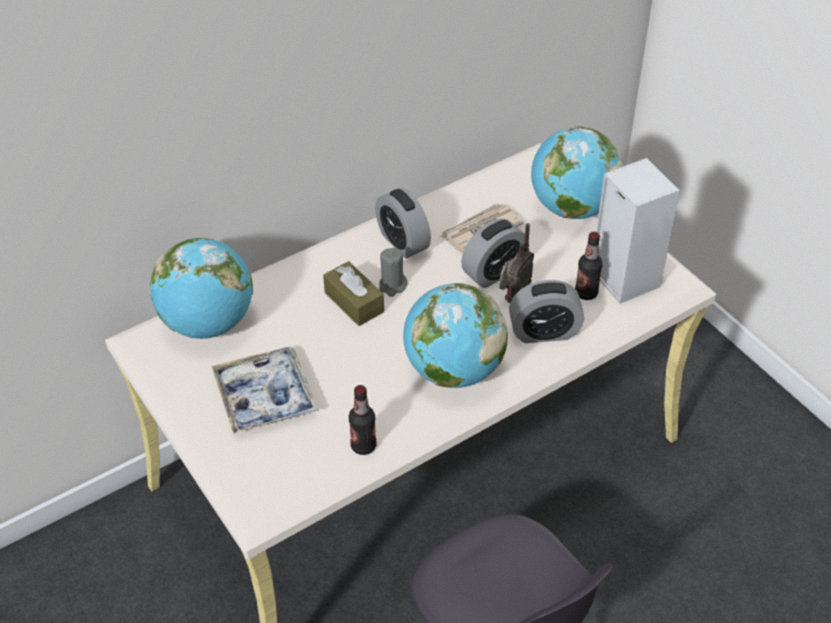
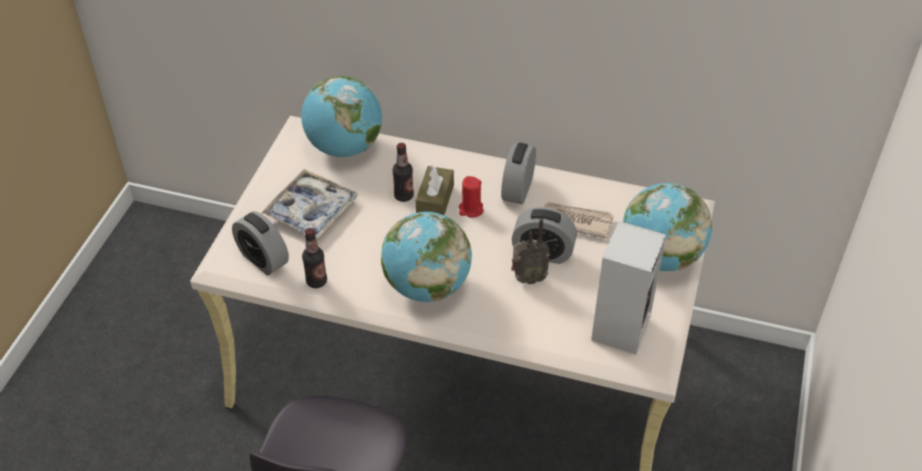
camera: 50 degrees right, 0 degrees up
(392, 286) = (471, 209): grey candle -> red candle
(544, 332) = (514, 313): alarm clock -> alarm clock (263, 259)
(586, 293) = (579, 315): bottle -> bottle (403, 196)

